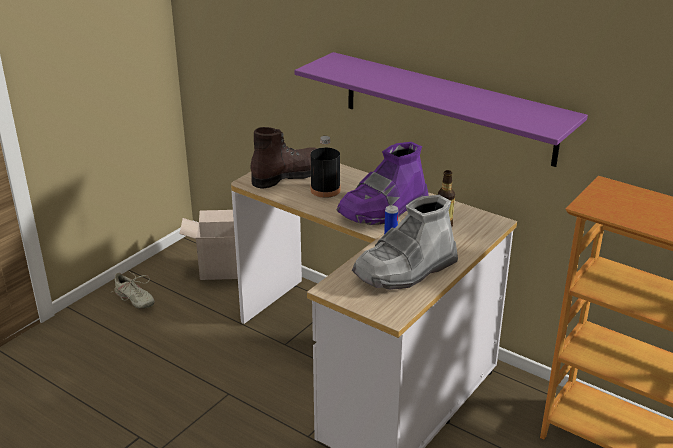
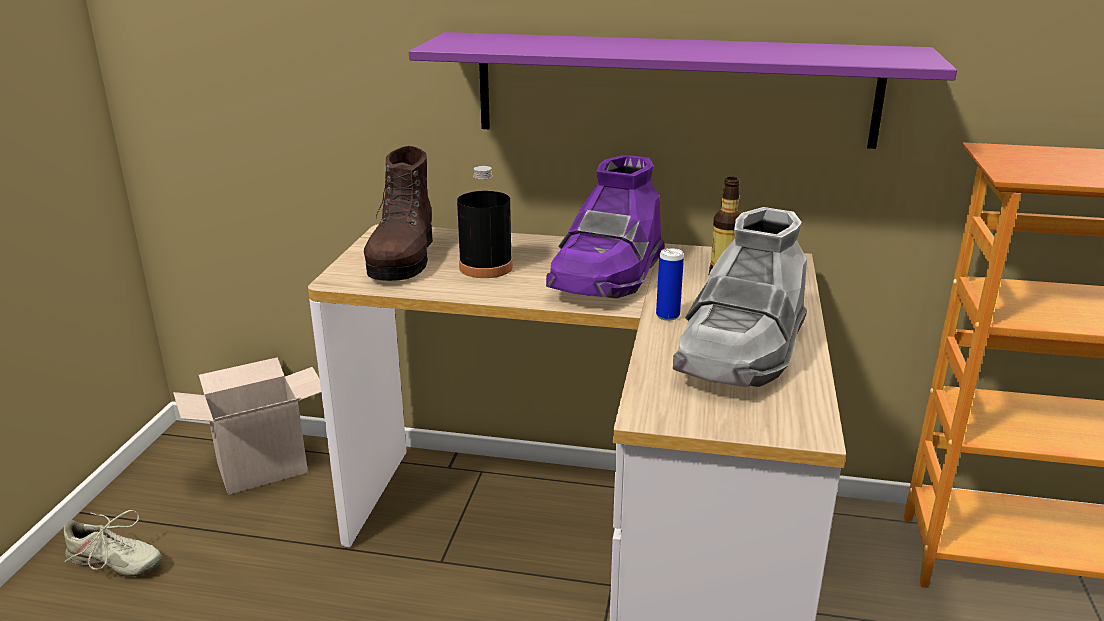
camera: 25 degrees left, 5 degrees down
(288, 176) = (403, 259): brown boot -> brown boot turned 150 degrees clockwise

